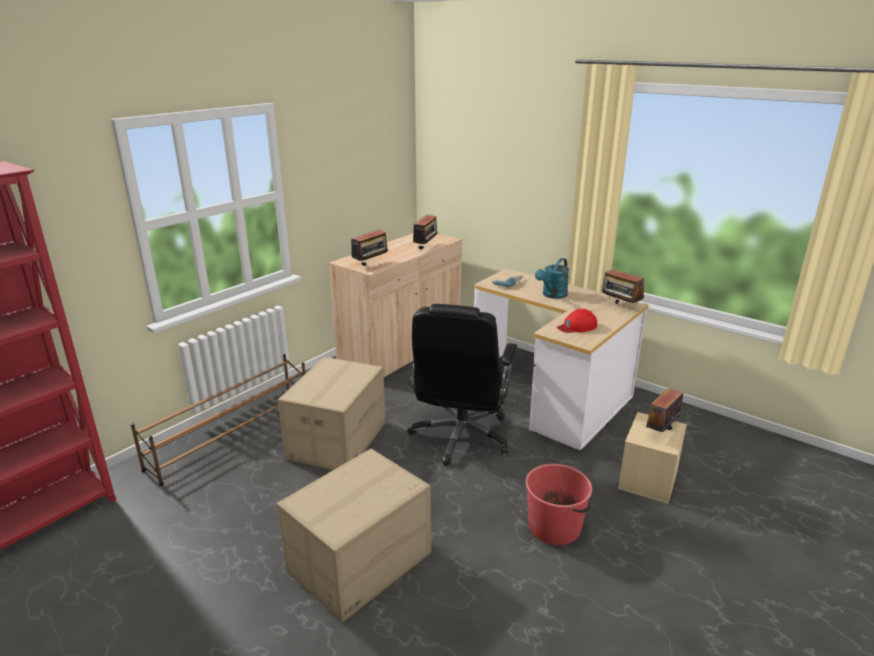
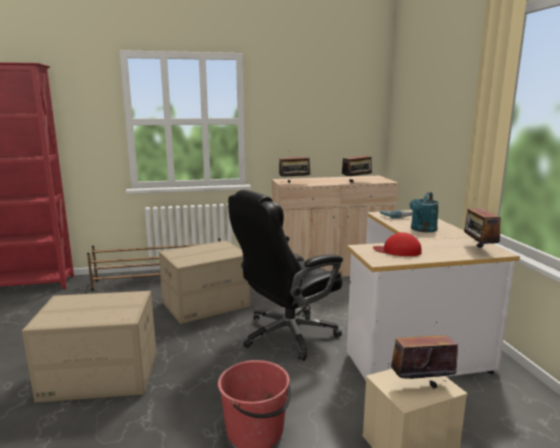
camera: 40 degrees right, 10 degrees down
(552, 295) = (422, 230): turquoise watering can -> turquoise watering can turned 45 degrees counterclockwise

